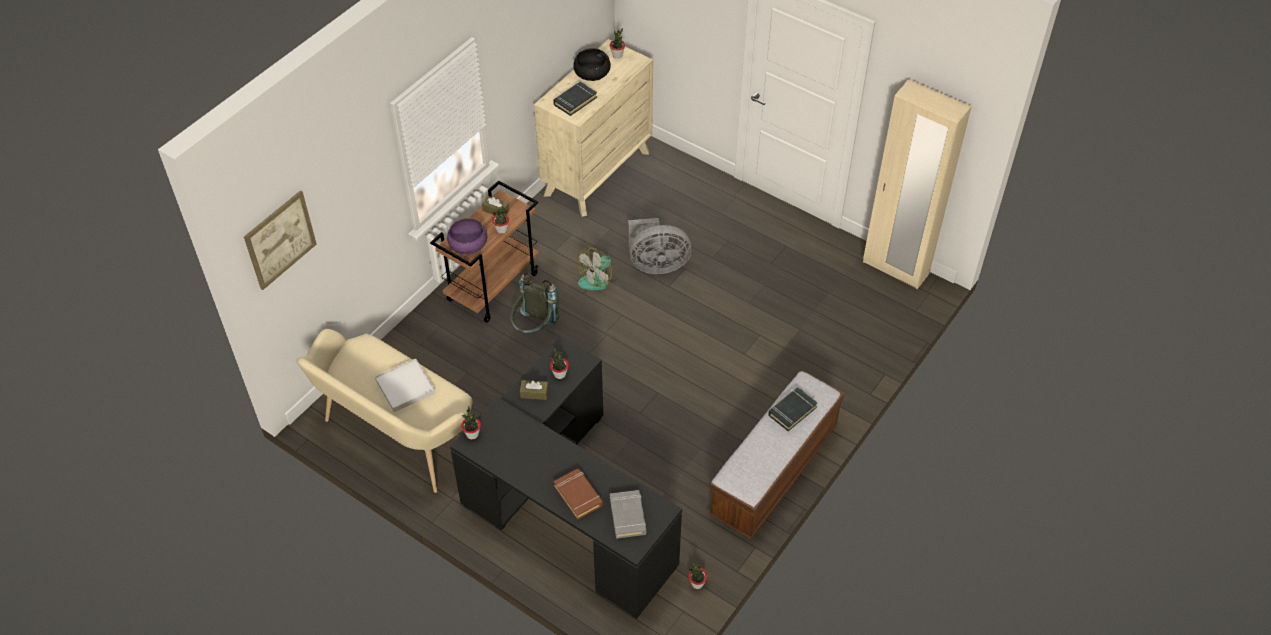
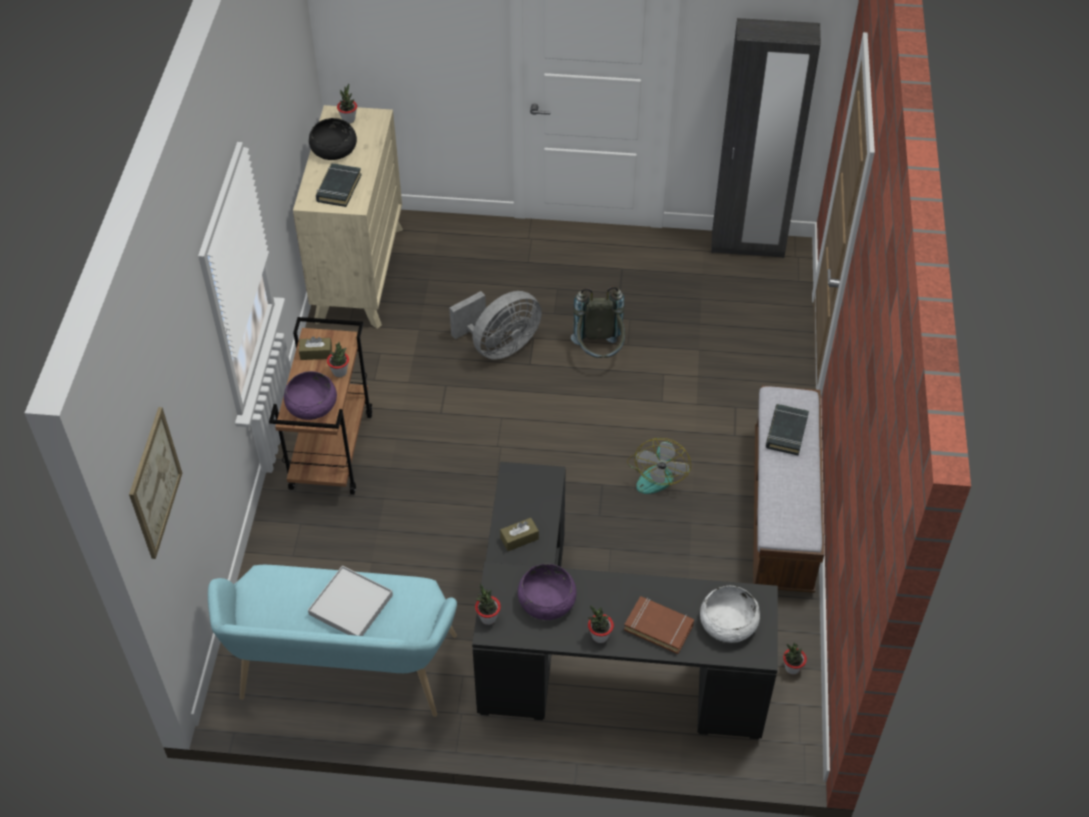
camera: 30 degrees left, 0 degrees up
(397, 437) = (343, 675): beige bench -> turquoise bench
(518, 441) = (547, 600): none -> purple bowl
(534, 328) = (413, 477): grey backpack -> grey backpack (599, 353)
(559, 374) = (531, 504): potted plant -> potted plant (600, 636)
(599, 278) = (447, 389): fan -> fan (656, 473)
(628, 516) = (728, 622): grey book -> white bowl
(895, 268) = (747, 246): beige wardrobe -> black wardrobe

